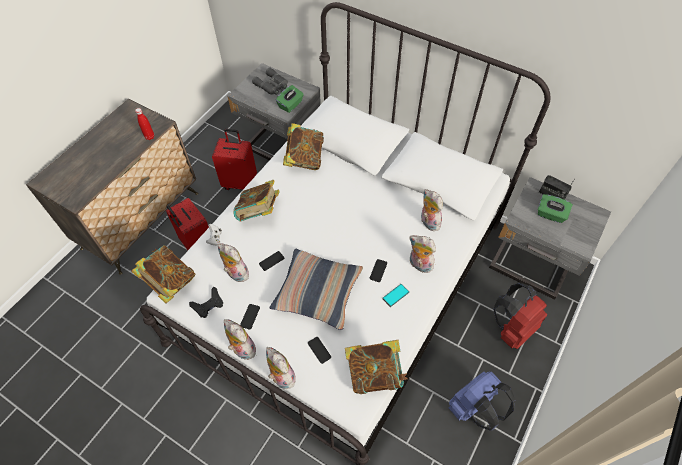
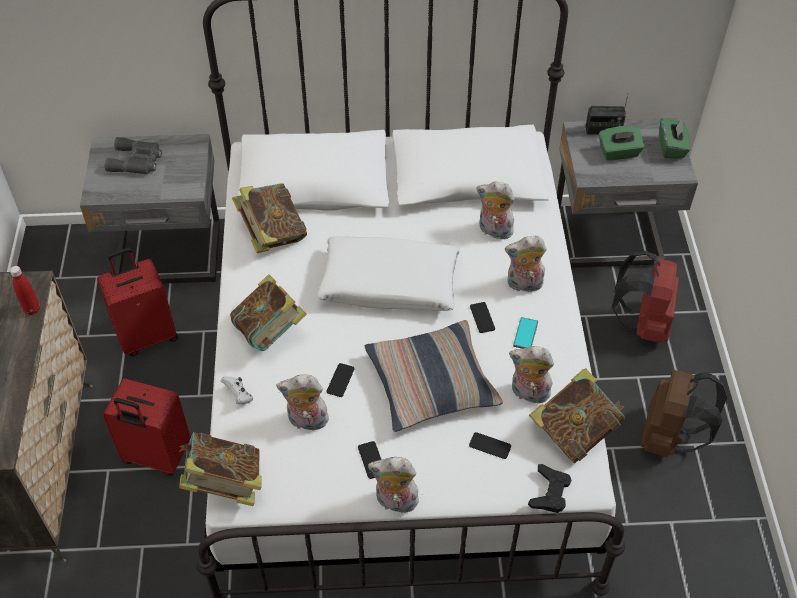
camera: 35 degrees left, 5 degrees down
(208, 305) = (304, 479): black game controller -> black game controller (549, 492)
(281, 377) = (471, 503): plush toy -> plush toy (528, 394)
(290, 105) = (188, 175): green tissue box -> green tissue box (671, 147)
(342, 221) = (389, 284): none -> white pillow
(474, 408) = (669, 437): blue backpack -> brown backpack

